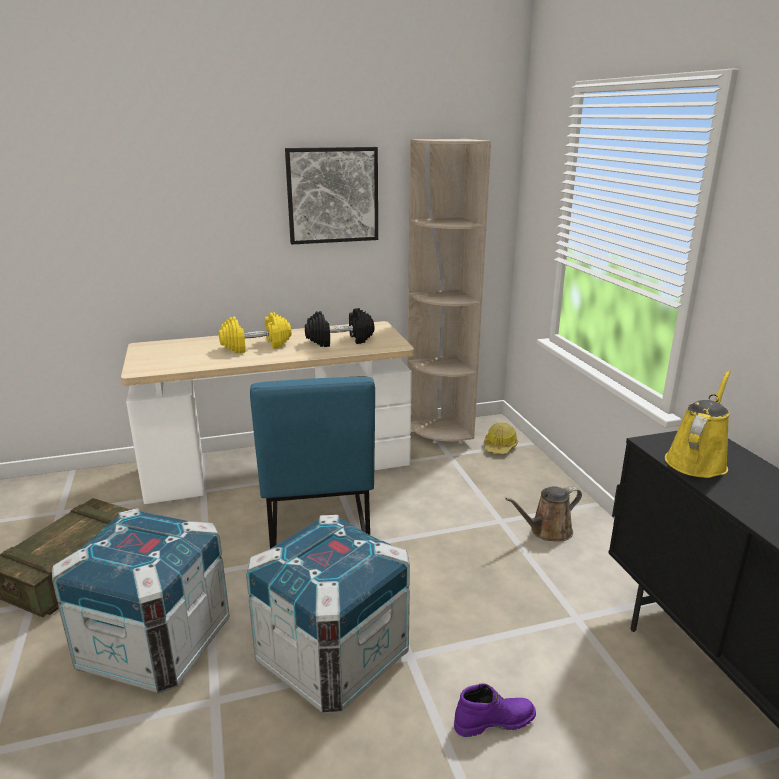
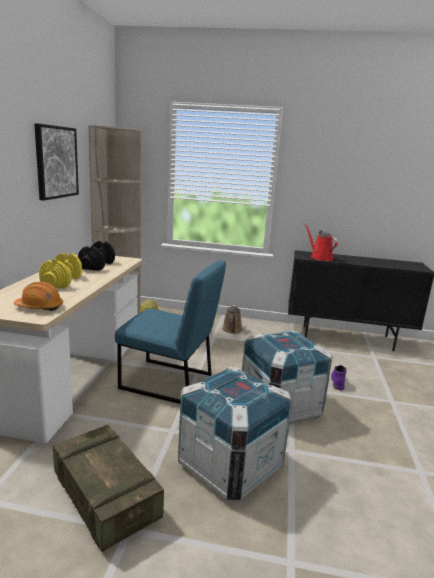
camera: 65 degrees left, 5 degrees down
(166, 362) = (40, 307): none -> orange hard hat
(697, 460) = (319, 257): yellow watering can -> red watering can

